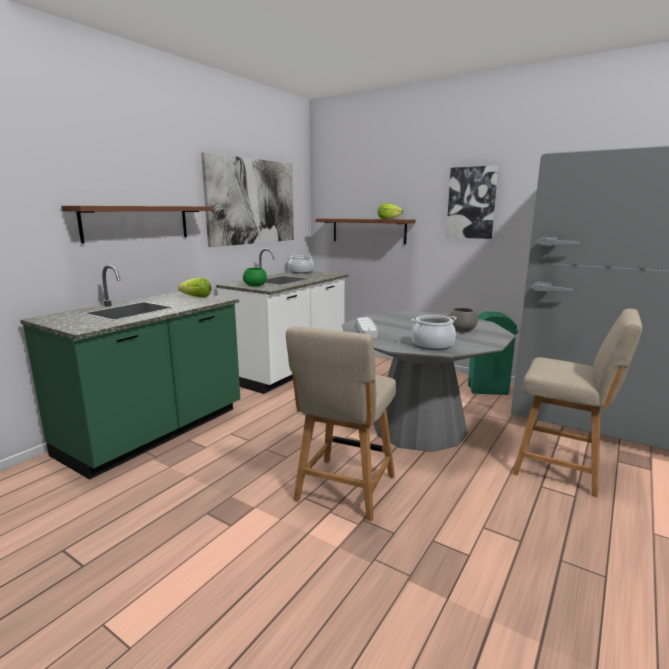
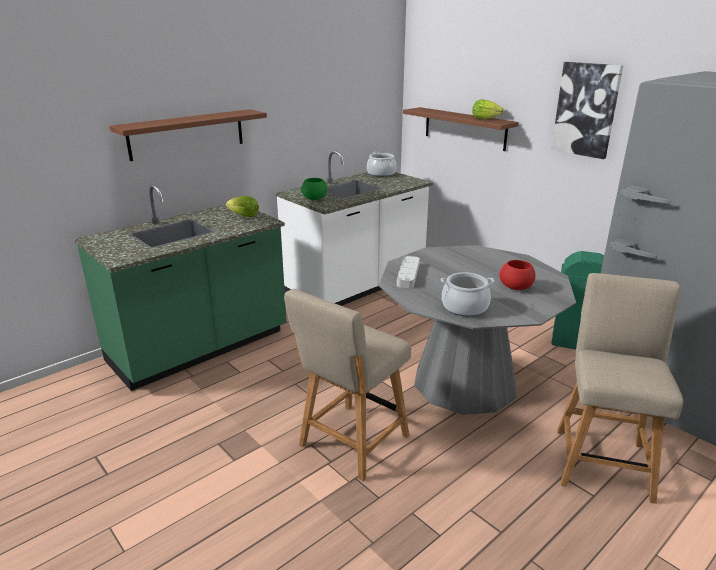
camera: 15 degrees right, 10 degrees up
(252, 201) = (323, 94): picture -> none
(461, 330) = (516, 287): grey bowl -> red bowl
(563, 468) = (602, 460): beige chair -> beige chair turned 120 degrees counterclockwise

